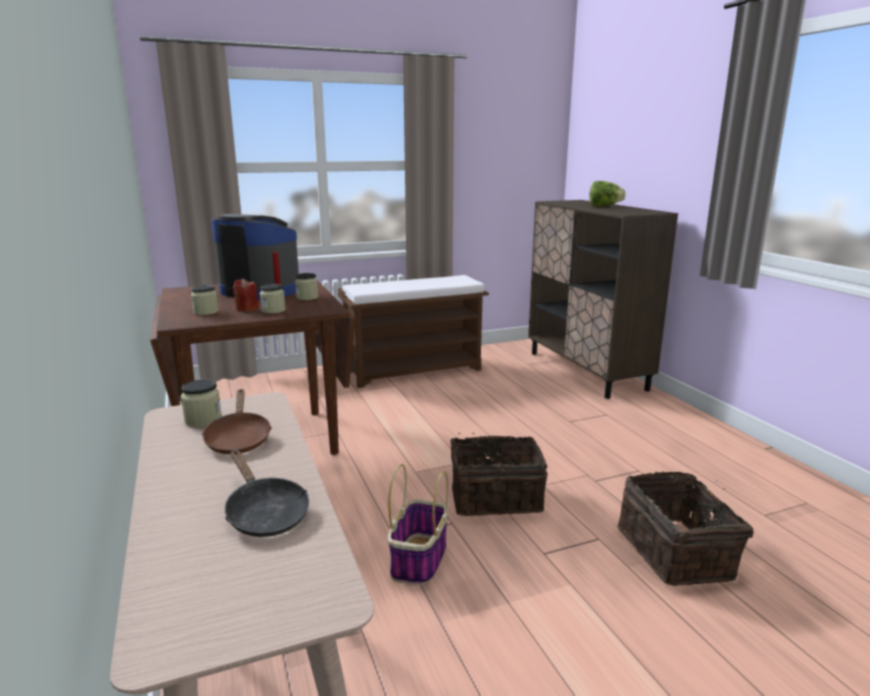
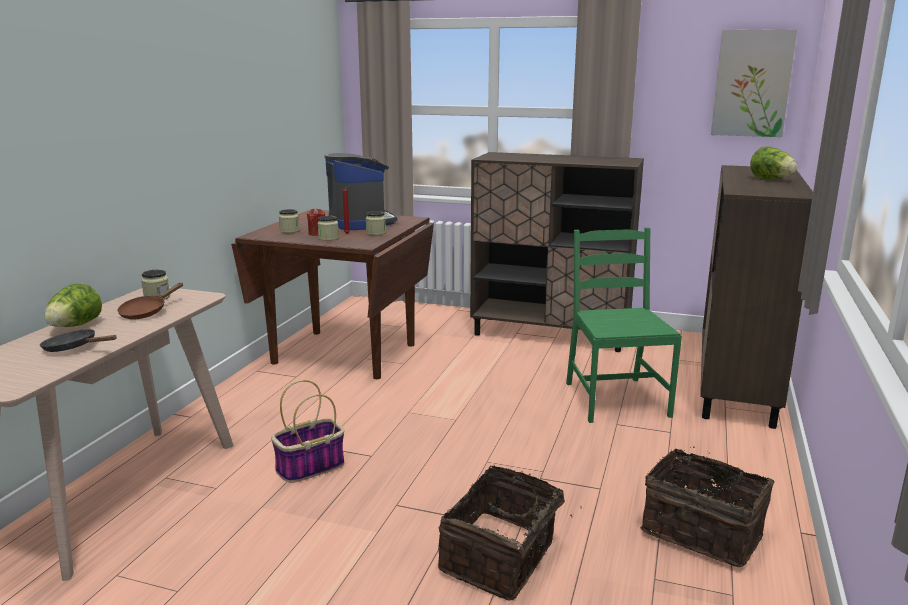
camera: 40 degrees right, 0 degrees up
(182, 489) = (75, 326): none -> lettuce
(264, 513) = (74, 348): black frying pan -> black frying pan turned 105 degrees clockwise
(414, 370) = (551, 334): brown bench -> brown cabinet
(495, 497) = (433, 453): basket -> basket (703, 531)
(531, 136) = (752, 83): none -> picture
(538, 404) = (614, 399): none -> green chair

